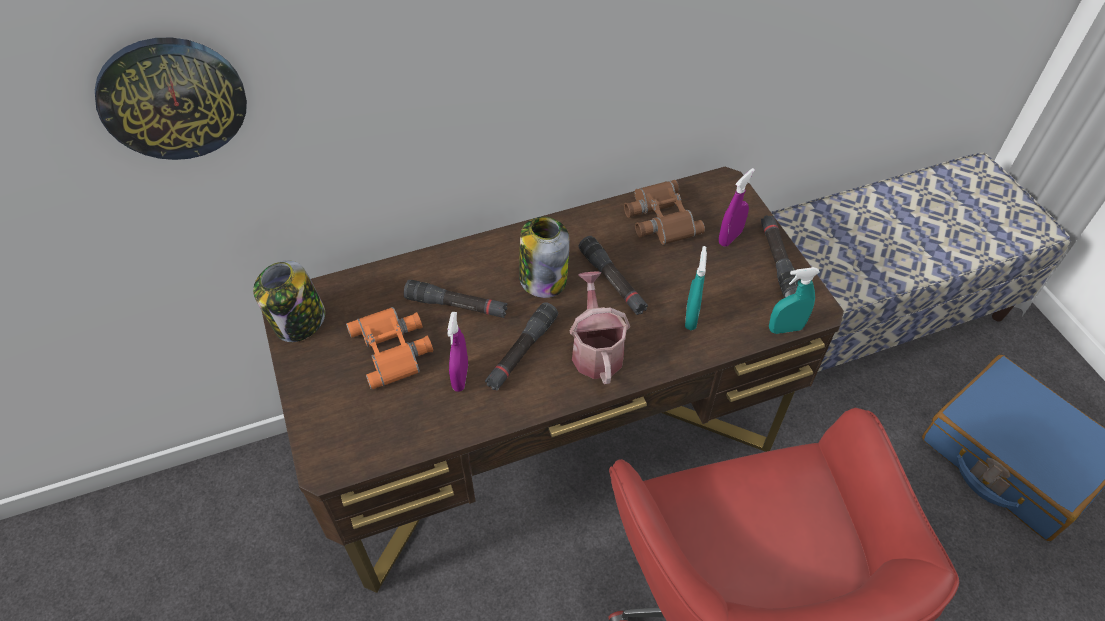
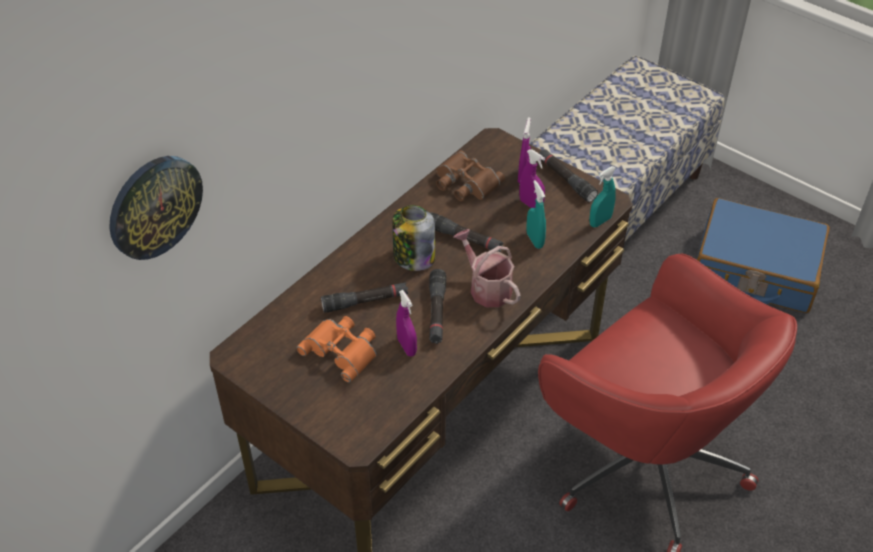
camera: 30 degrees left, 5 degrees down
(299, 322) = (253, 364): jar -> none
(716, 274) = (531, 204): none -> purple spray bottle

